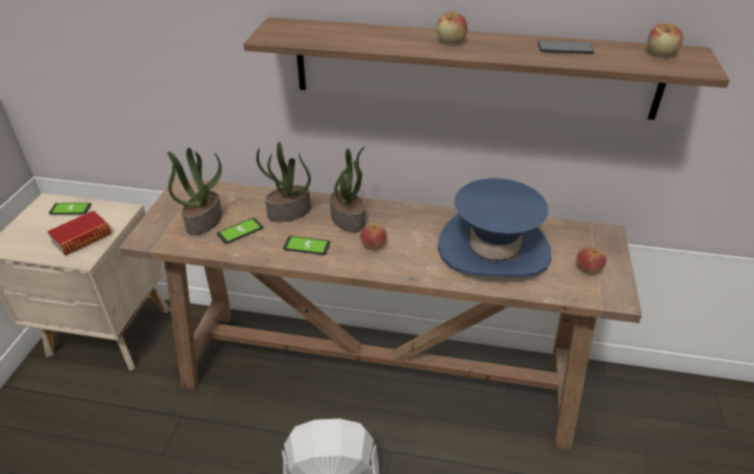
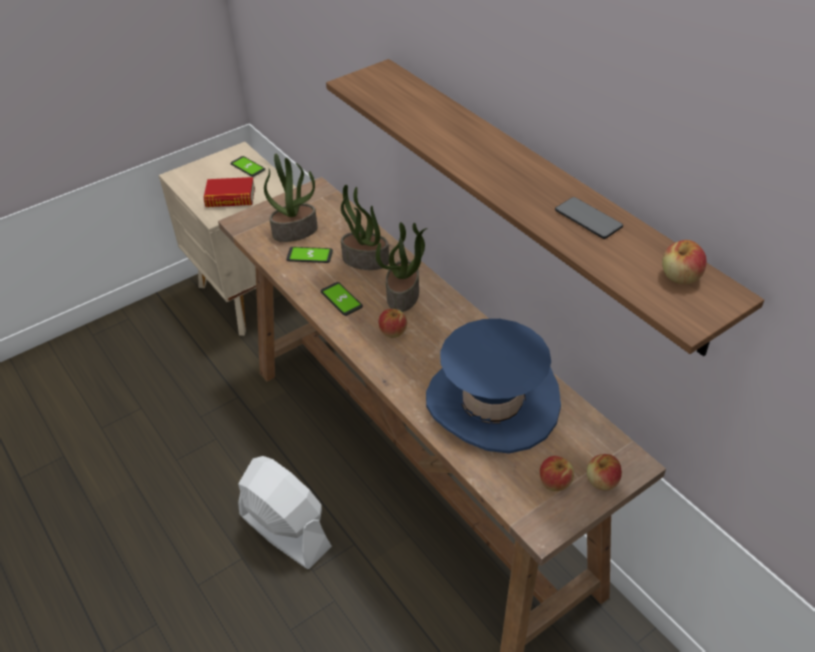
camera: 45 degrees right, 5 degrees up
(451, 41) = (493, 157): apple -> apple (602, 481)

